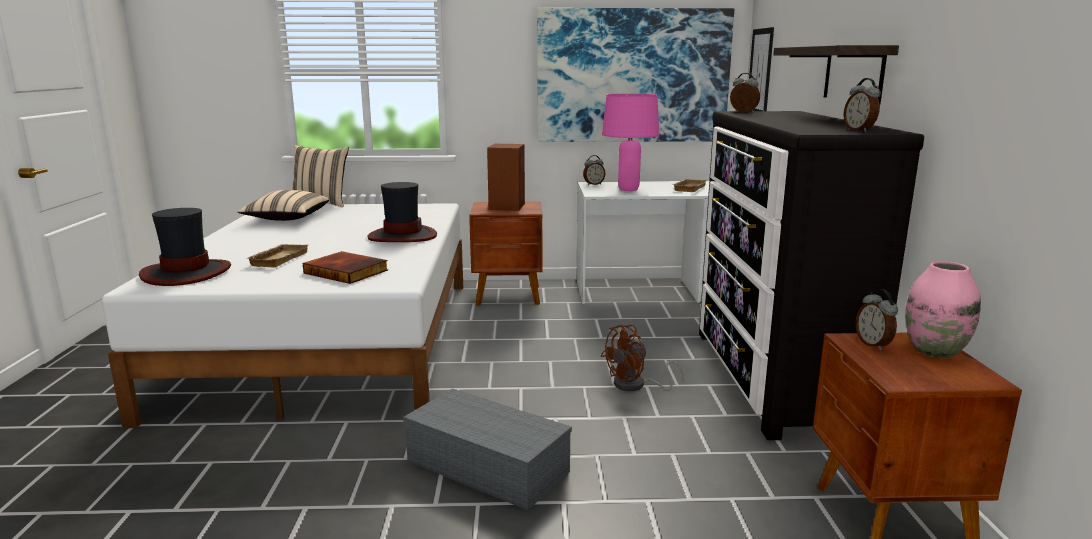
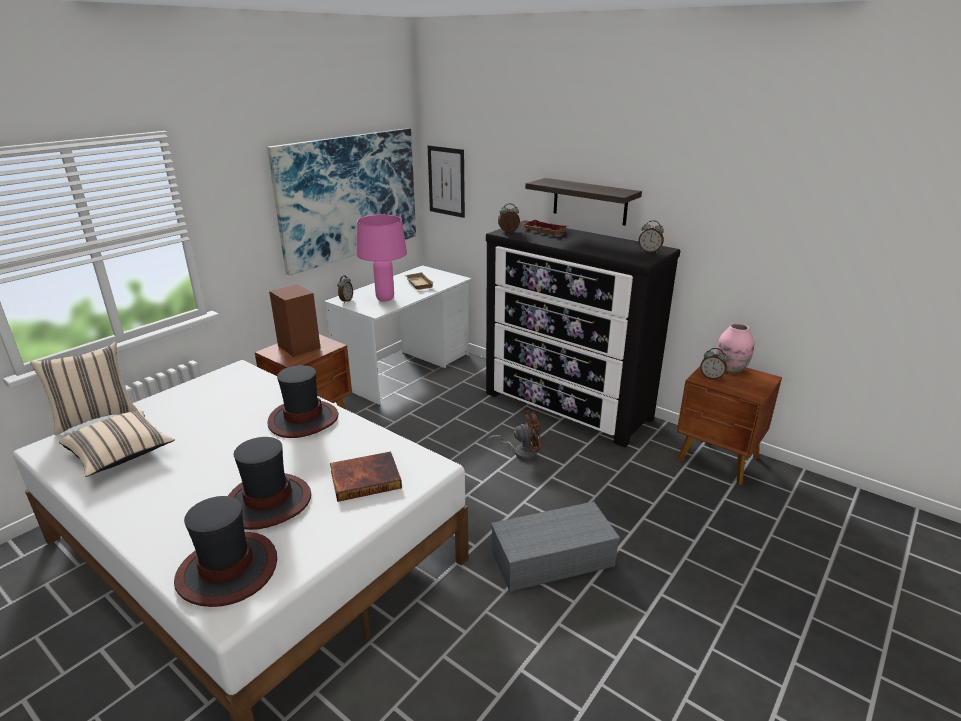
camera: 50 degrees left, 10 degrees up
(278, 259) = (268, 502): beige tray -> hat
(636, 386) = (521, 451): brown fan -> brown fan turned 105 degrees counterclockwise
(786, 114) = (543, 231): none -> red tray

